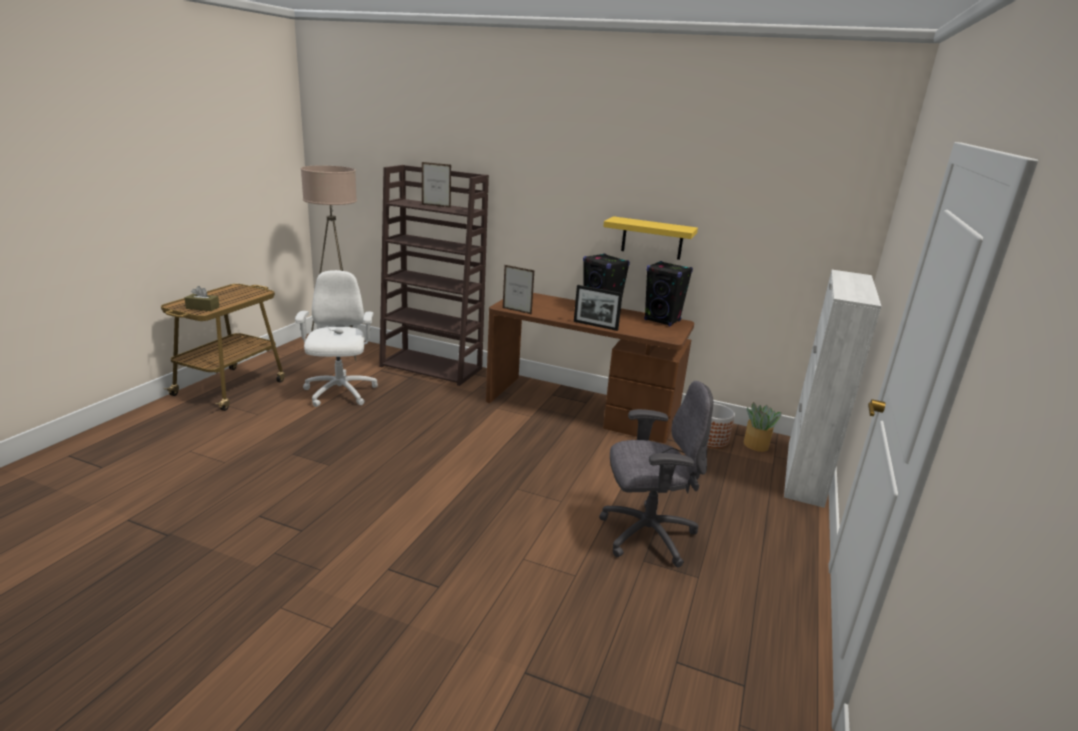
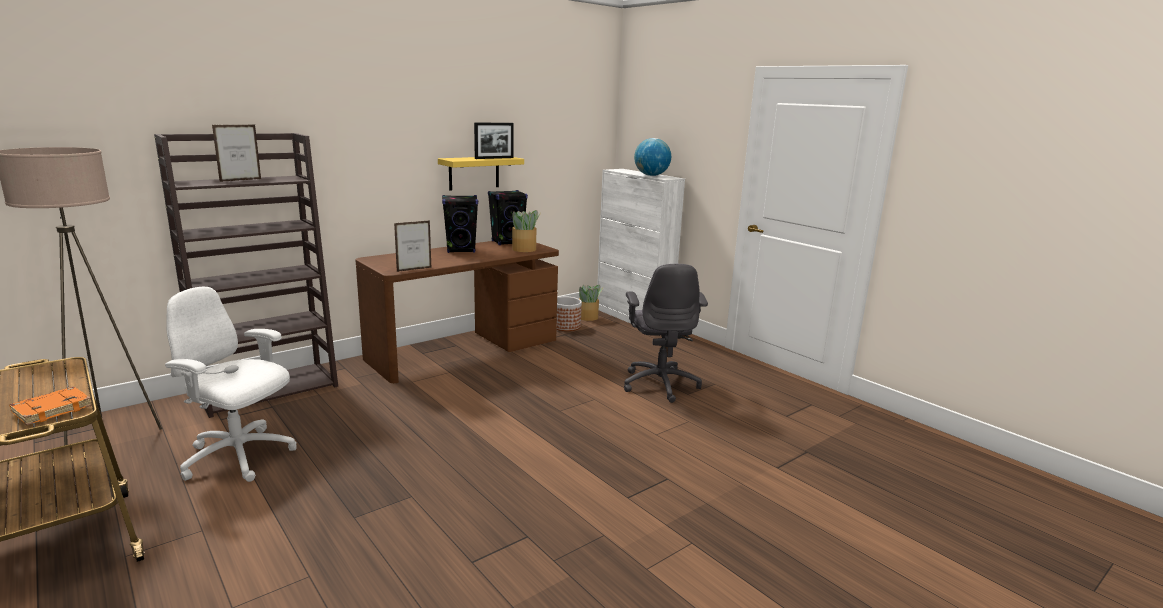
camera: 60 degrees left, 5 degrees down
(202, 308) = (52, 409): brown tissue box -> orange book
(595, 325) = (490, 258): picture frame -> picture frame (494, 158)
(645, 535) = (660, 384): grey office chair -> grey office chair turned 150 degrees clockwise
(651, 331) = (524, 249): none -> potted plant
(850, 290) = (651, 175): none -> globe

